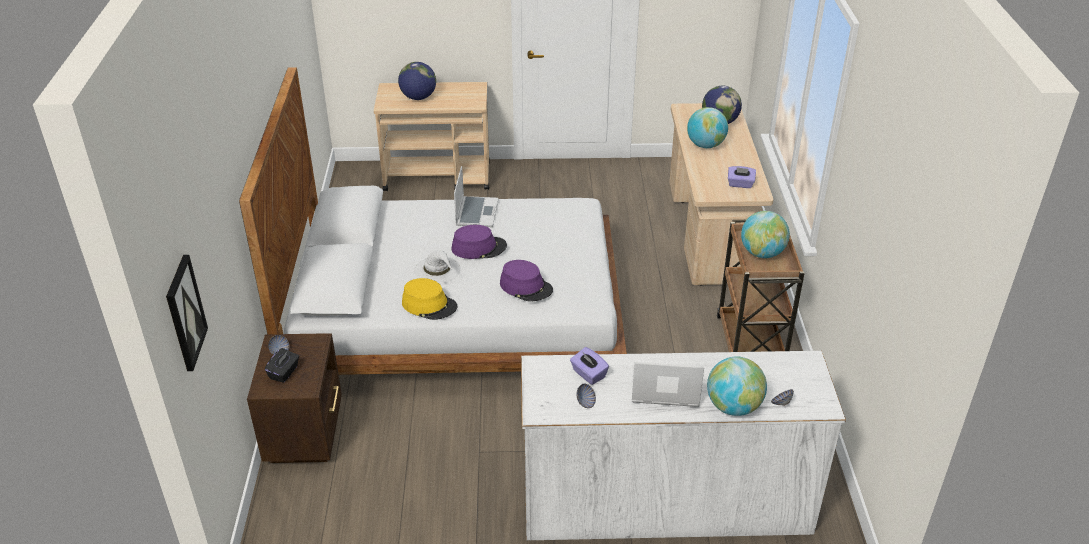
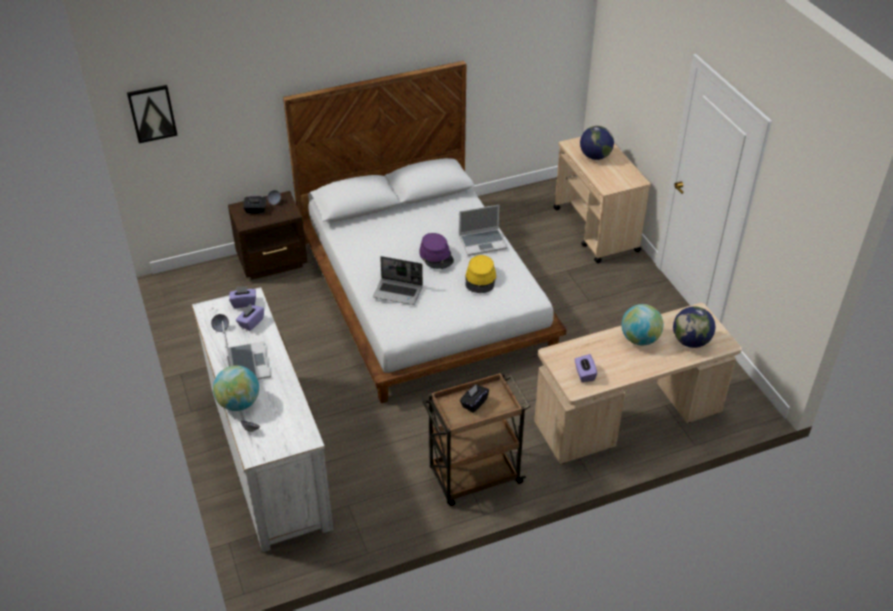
camera: 70 degrees right, 5 degrees up
(429, 305) = (357, 252): yellow hat -> yellow hat (480, 279)
(438, 270) = (399, 244): white hat -> none
(526, 287) = (398, 292): purple hat -> laptop
(546, 375) = (244, 303): none -> purple tissue box
(762, 253) = (474, 403): globe -> black tissue box

